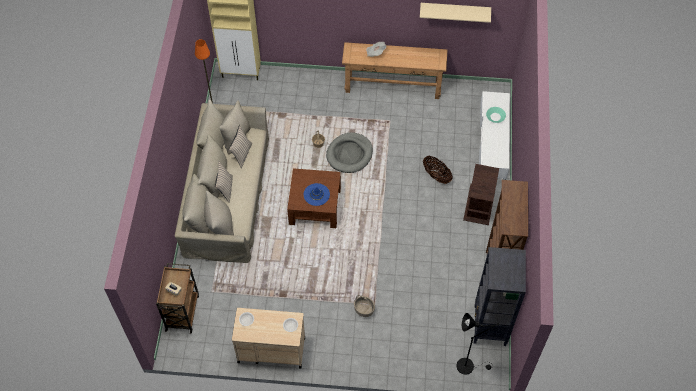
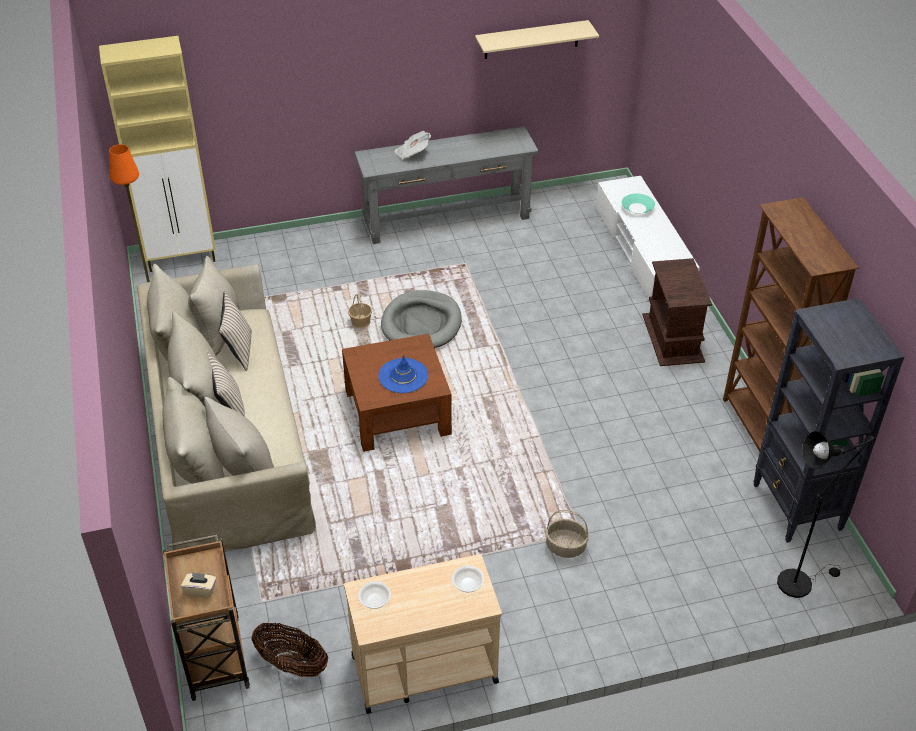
camera: 20 degrees left, 15 degrees down
(393, 86) = (447, 219): brown console table -> grey console table
(436, 175) = (581, 317): basket -> basket (292, 664)

